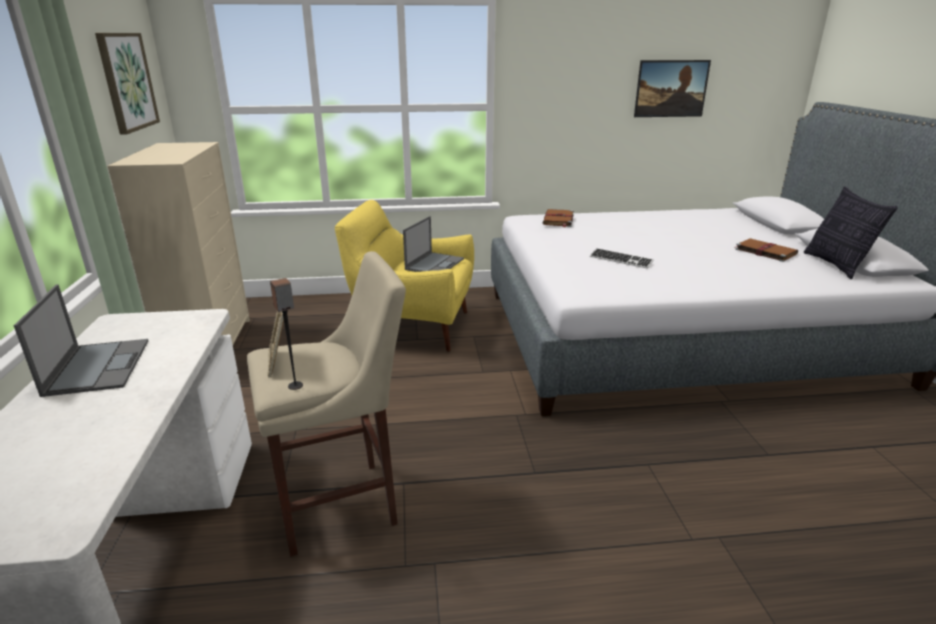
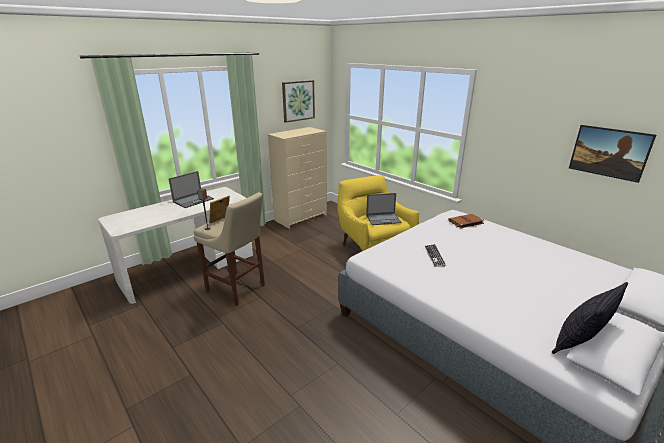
camera: 55 degrees right, 0 degrees up
(764, 251) = (549, 304): brown book -> none

